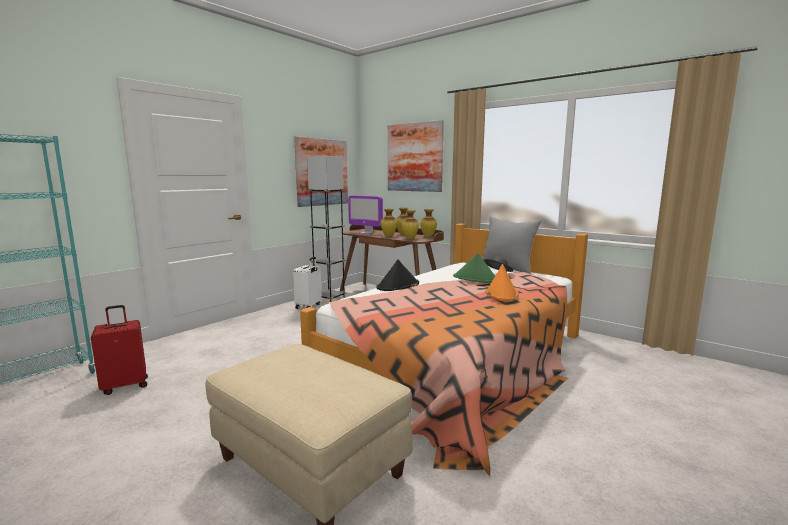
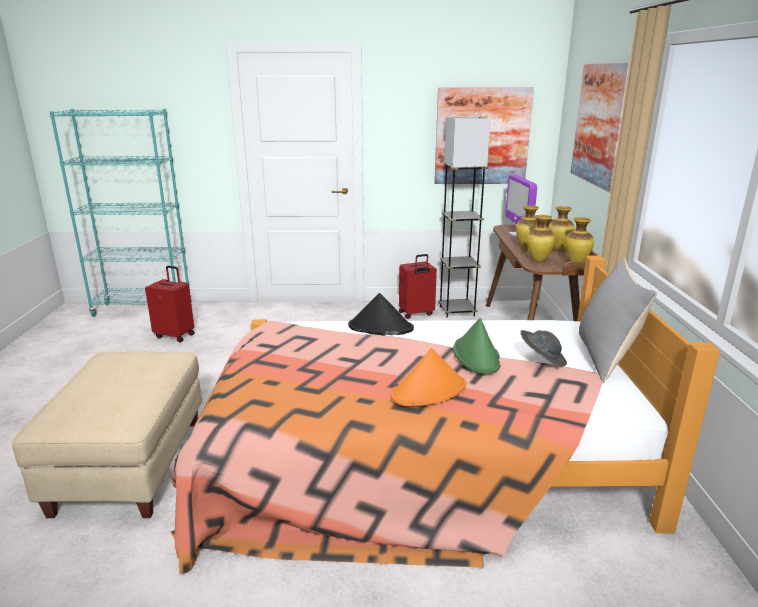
camera: 50 degrees right, 10 degrees up
(309, 306) = (416, 314): white suitcase -> red suitcase

